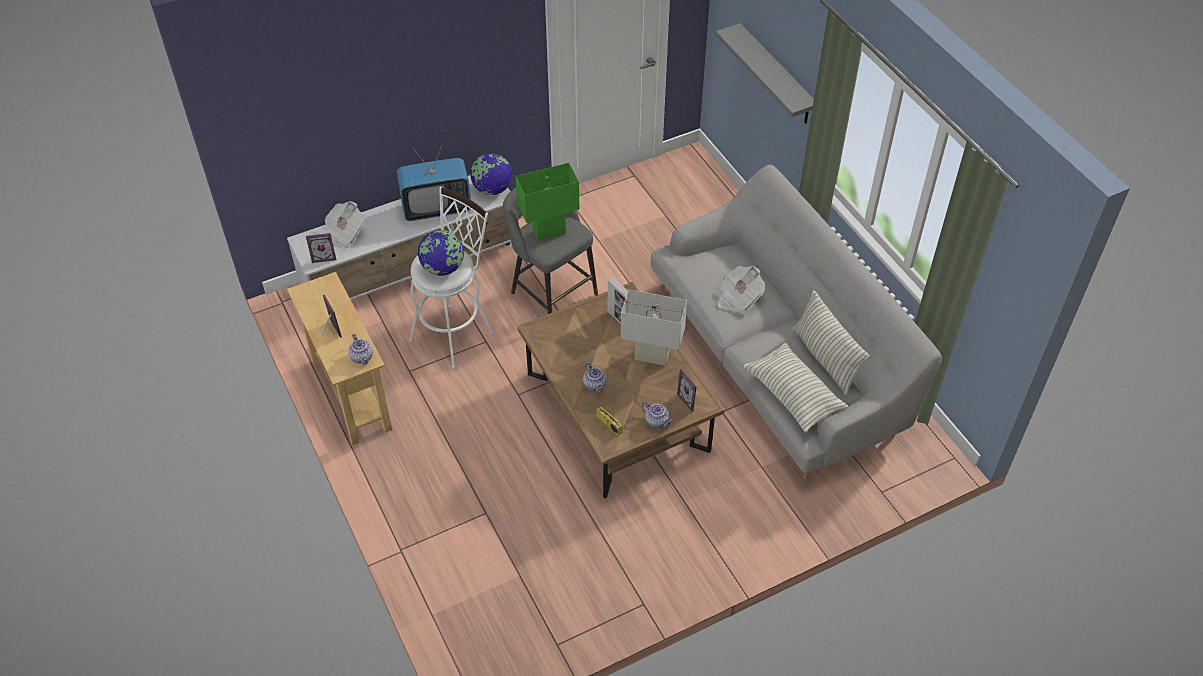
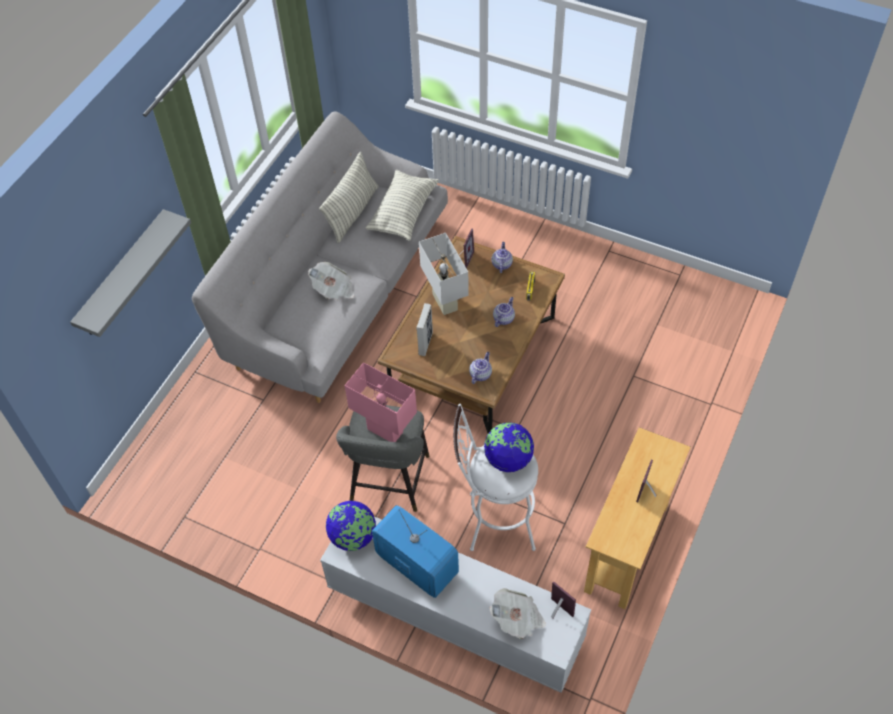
camera: 125 degrees left, 5 degrees up
(362, 357) = (648, 447): teapot -> teapot (480, 374)
(549, 232) = (385, 430): green table lamp -> pink table lamp

